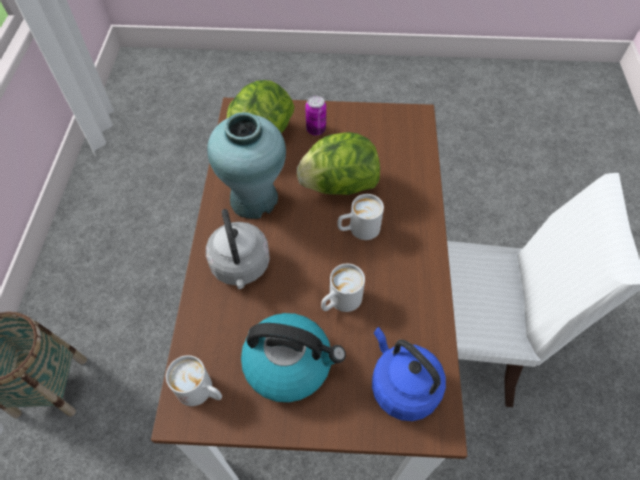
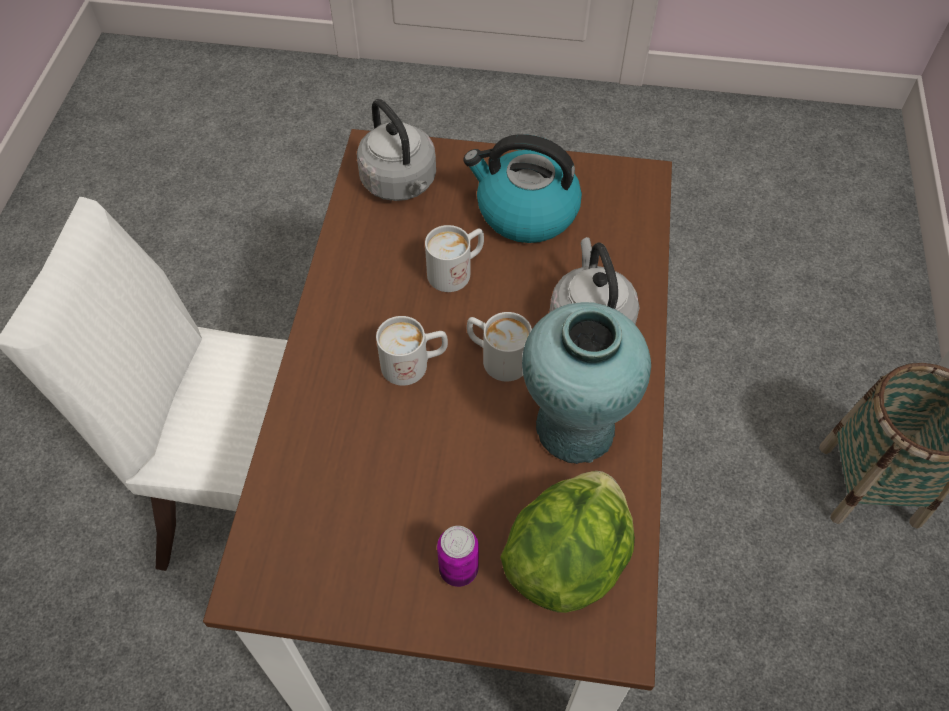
camera: 175 degrees left, 0 degrees up
(201, 392) = (624, 194): white mug -> white mug (496, 357)
(338, 185) = (432, 442): lettuce -> none
(401, 385) = (401, 184): blue kettle -> grey kettle

